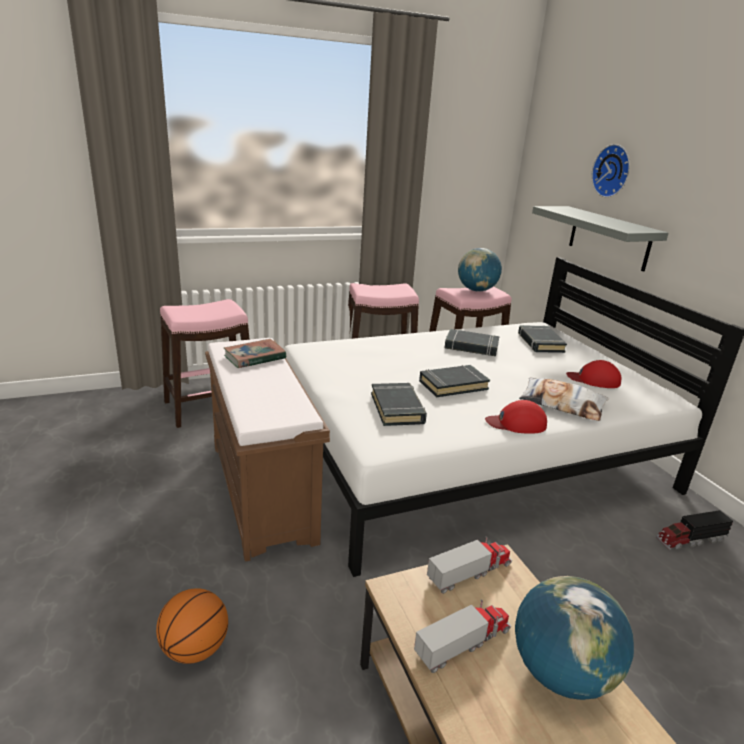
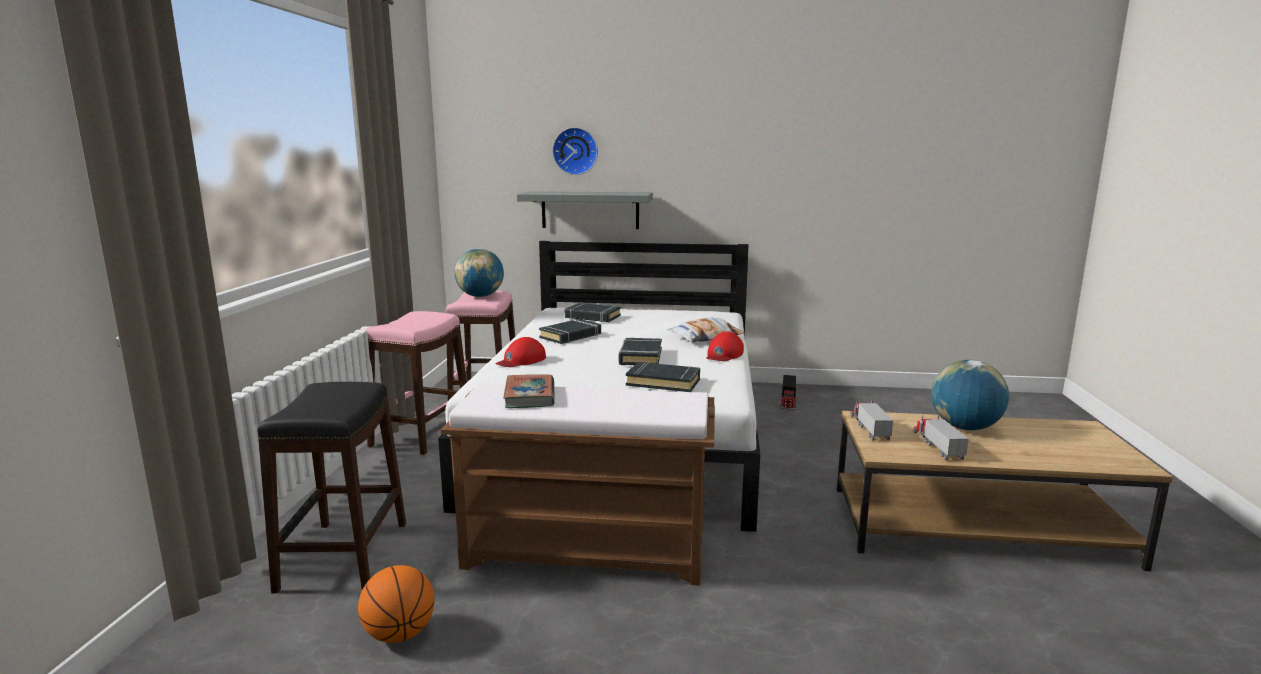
camera: 60 degrees left, 10 degrees down
(195, 648) = (810, 636): basketball -> basketball (399, 634)
(209, 406) = (343, 556): pink stool -> black stool
(594, 380) = (679, 319): red cap -> red cap (521, 360)

